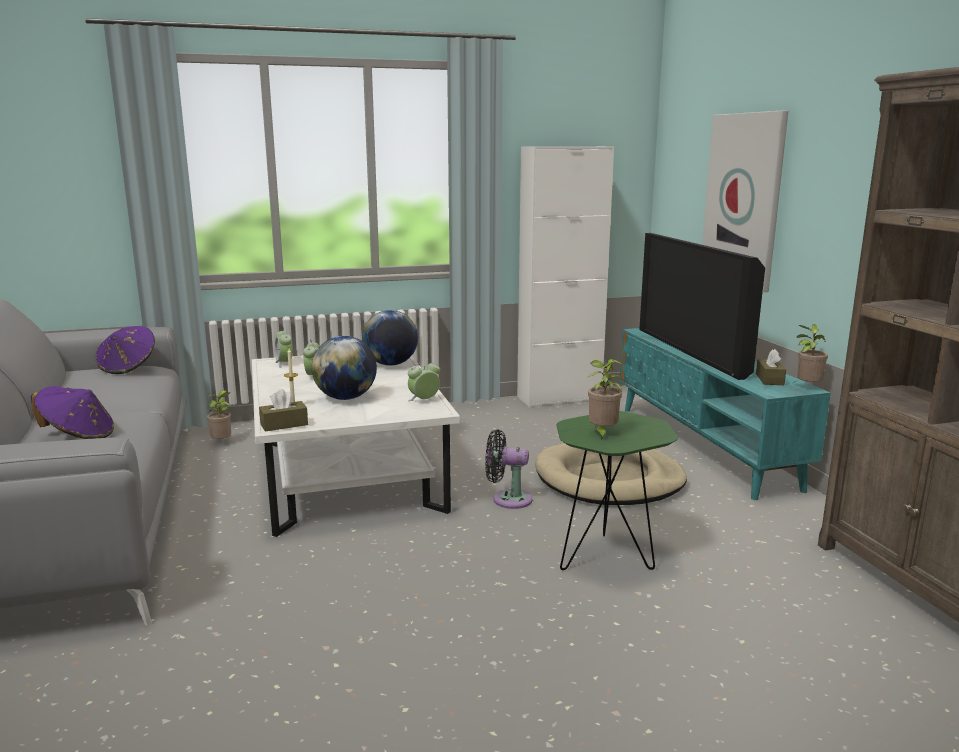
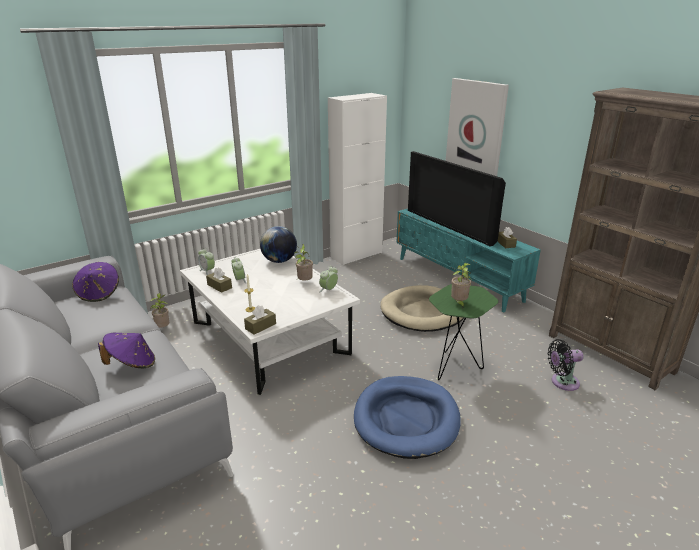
camera: 20 degrees left, 10 degrees up
(281, 380) = (219, 286): none -> brown tissue box
(346, 398) = (277, 296): globe -> none
(464, 611) = (406, 419): none -> blue dog bed
(507, 499) = (377, 337): black fan -> black fan (562, 382)
(807, 387) = (527, 247): potted plant -> potted plant (304, 282)

